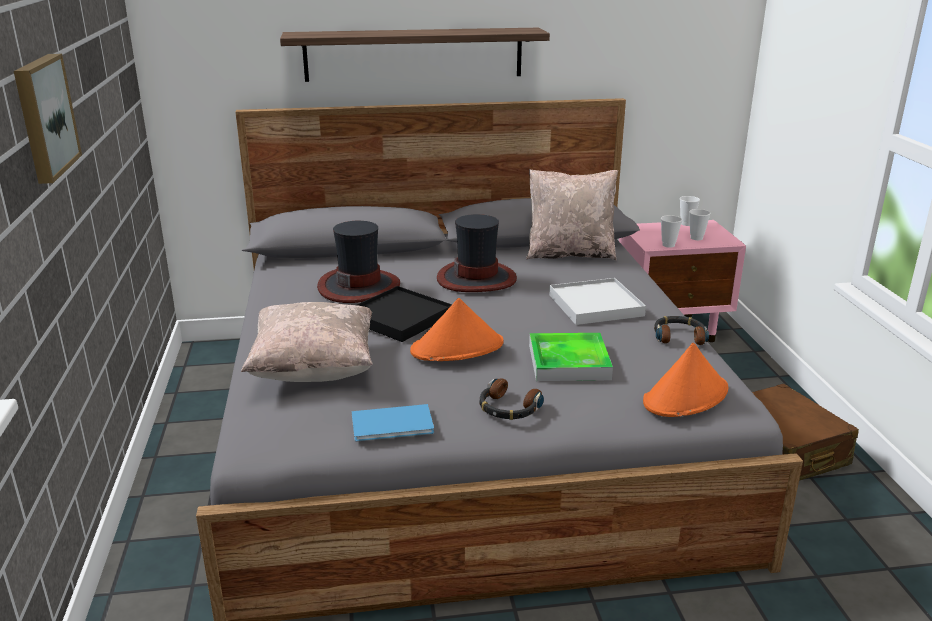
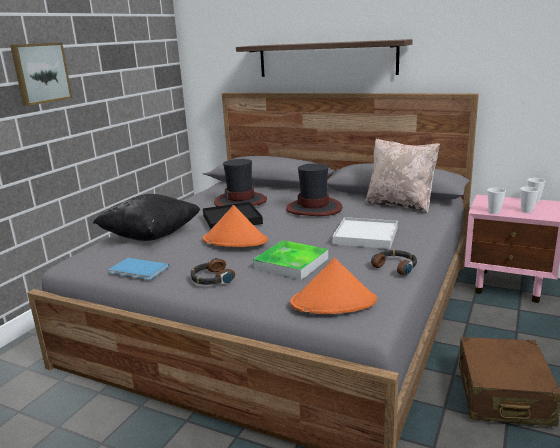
camera: 35 degrees right, 5 degrees down
(314, 369) = (151, 235): beige pillow -> black pillow

